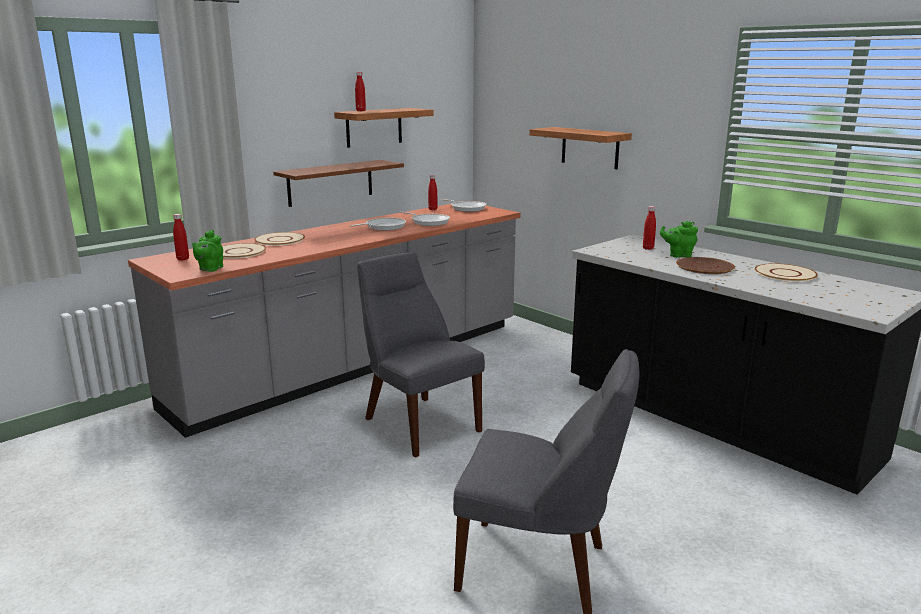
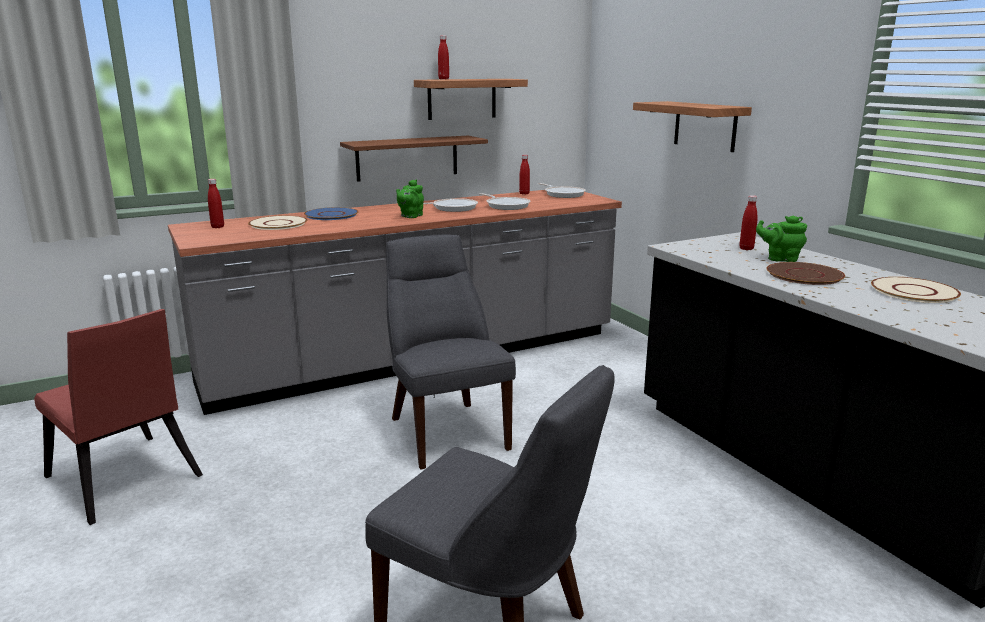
camera: 15 degrees right, 0 degrees up
(148, 506) = (125, 482): none -> red chair
(210, 269) = (231, 238): green teapot -> green teapot (410, 216)
(279, 240) = (331, 215): beige plate -> blue plate

